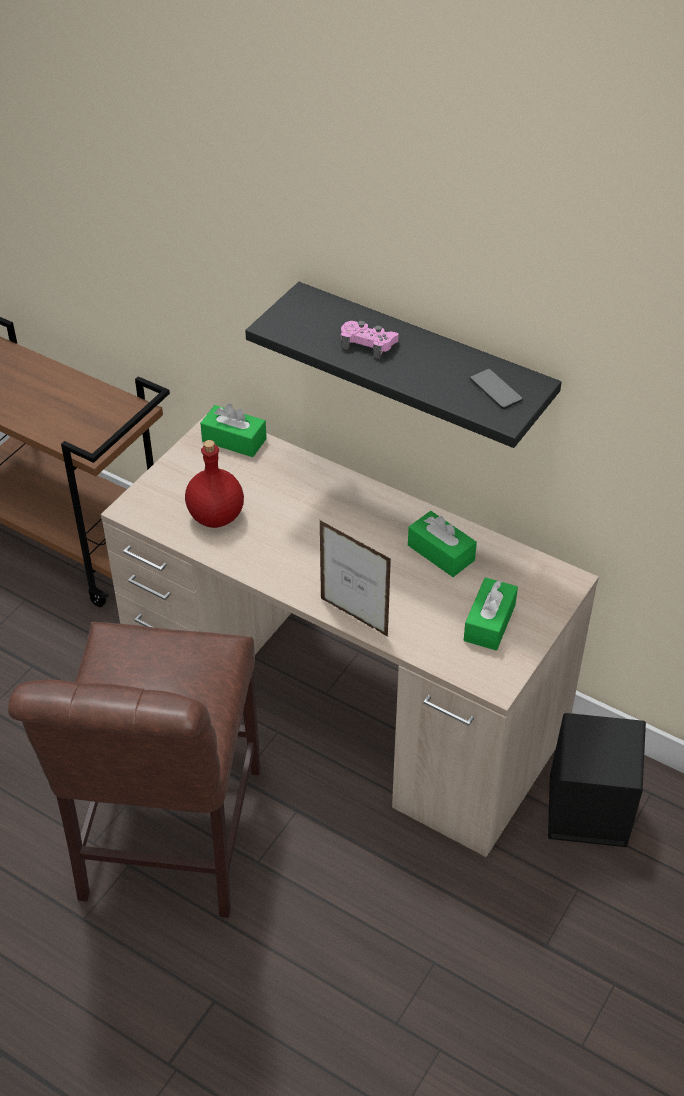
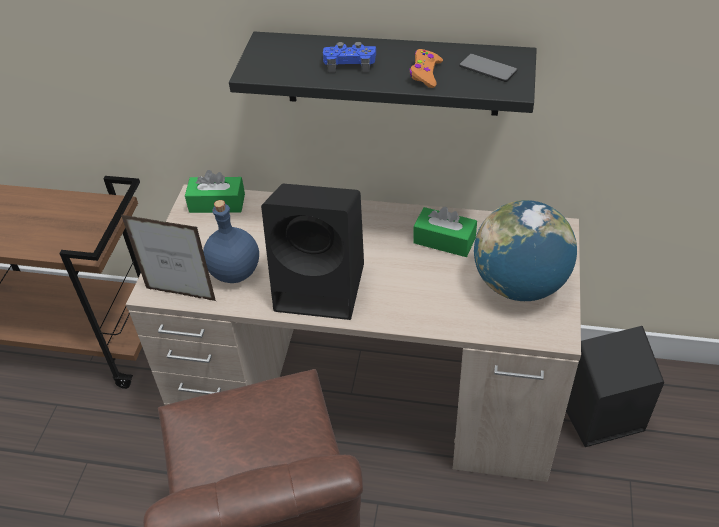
camera: 20 degrees left, 0 degrees up
(215, 517) = (234, 273): red bottle -> blue bottle
(292, 559) = (322, 286): none -> black speaker
(354, 617) = (404, 319): picture frame -> picture frame (181, 294)
(368, 343) = (350, 63): pink game controller -> blue game controller
(432, 377) = (425, 73): none -> orange game controller
(489, 622) = (519, 285): green tissue box -> globe

